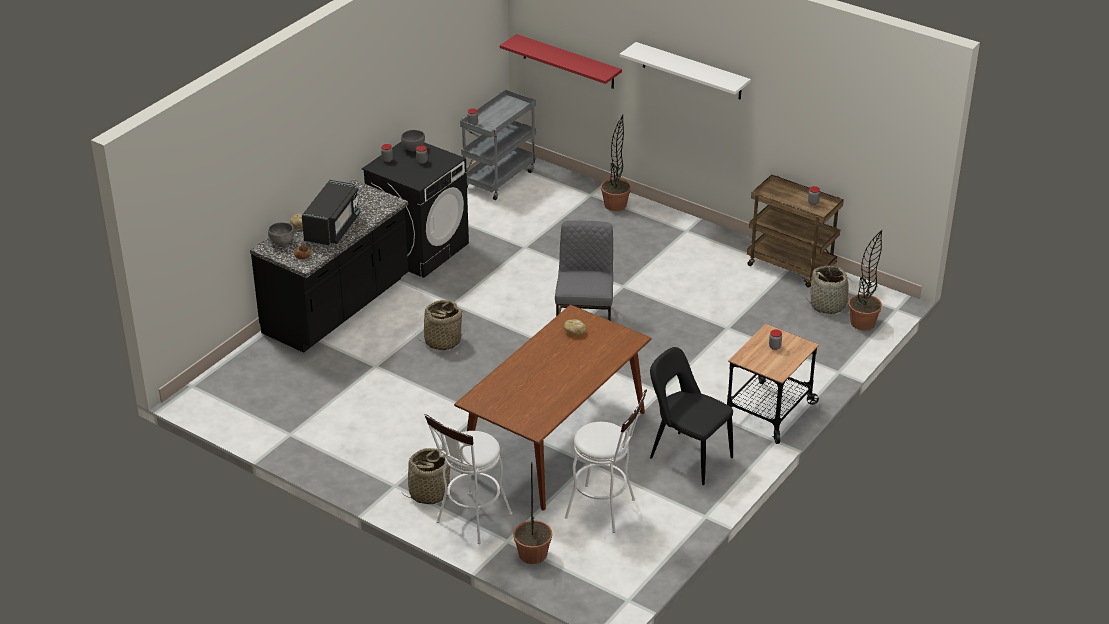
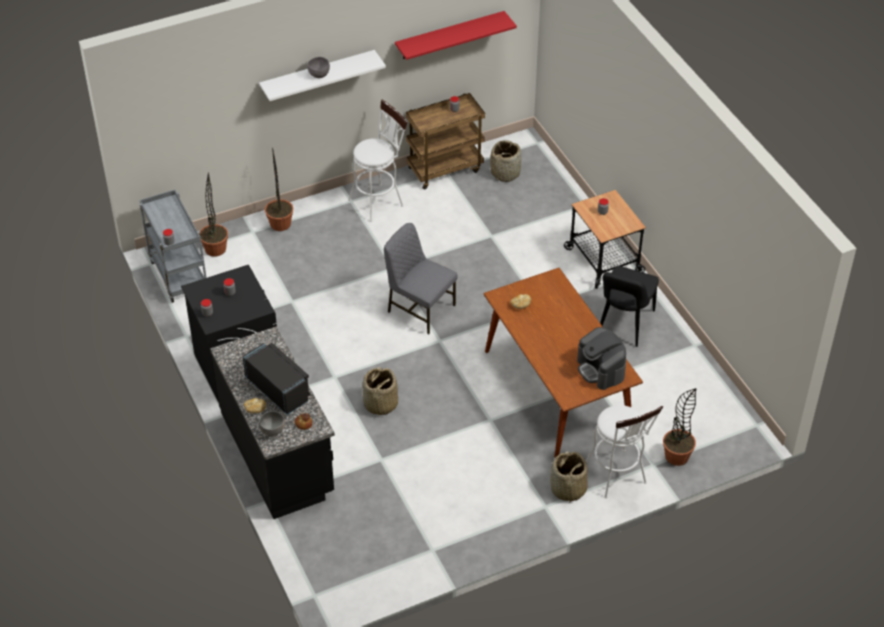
camera: 60 degrees left, 10 degrees up
(413, 148) = (204, 290): grey bowl -> grey bowl (319, 75)
(530, 409) = (601, 369): none -> coffee machine
(568, 62) = (190, 139): red shelf -> red shelf (450, 35)
(606, 510) = (654, 395): white stool -> white stool (379, 200)
(687, 456) = (624, 325): black chair -> black chair turned 45 degrees counterclockwise
(862, 323) = (539, 166): potted plant -> potted plant (215, 249)

